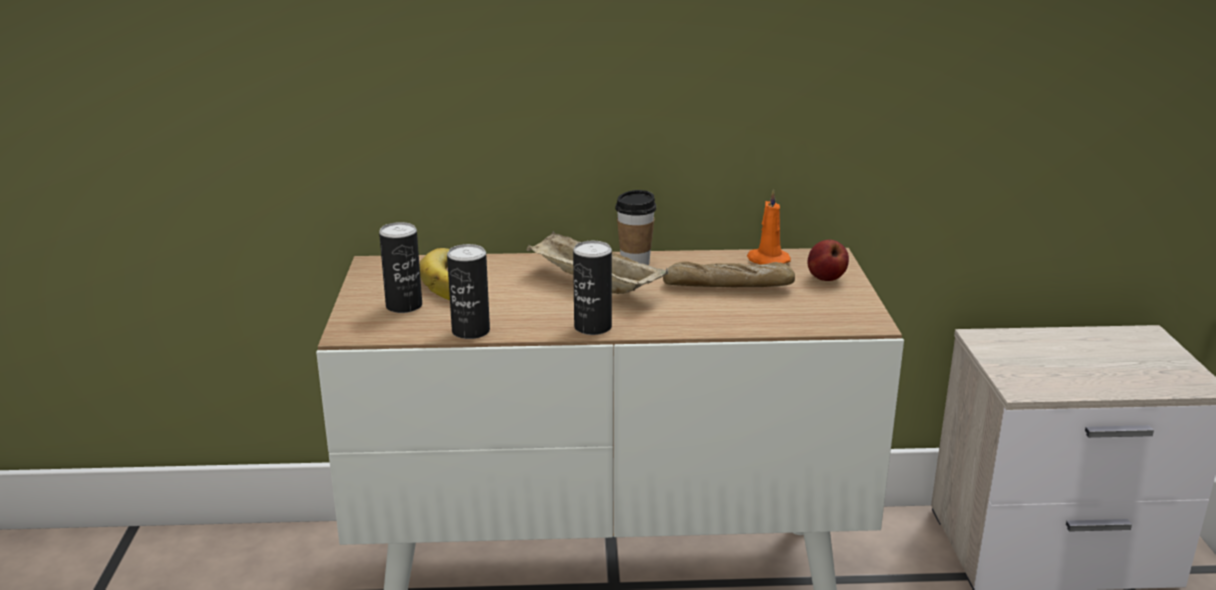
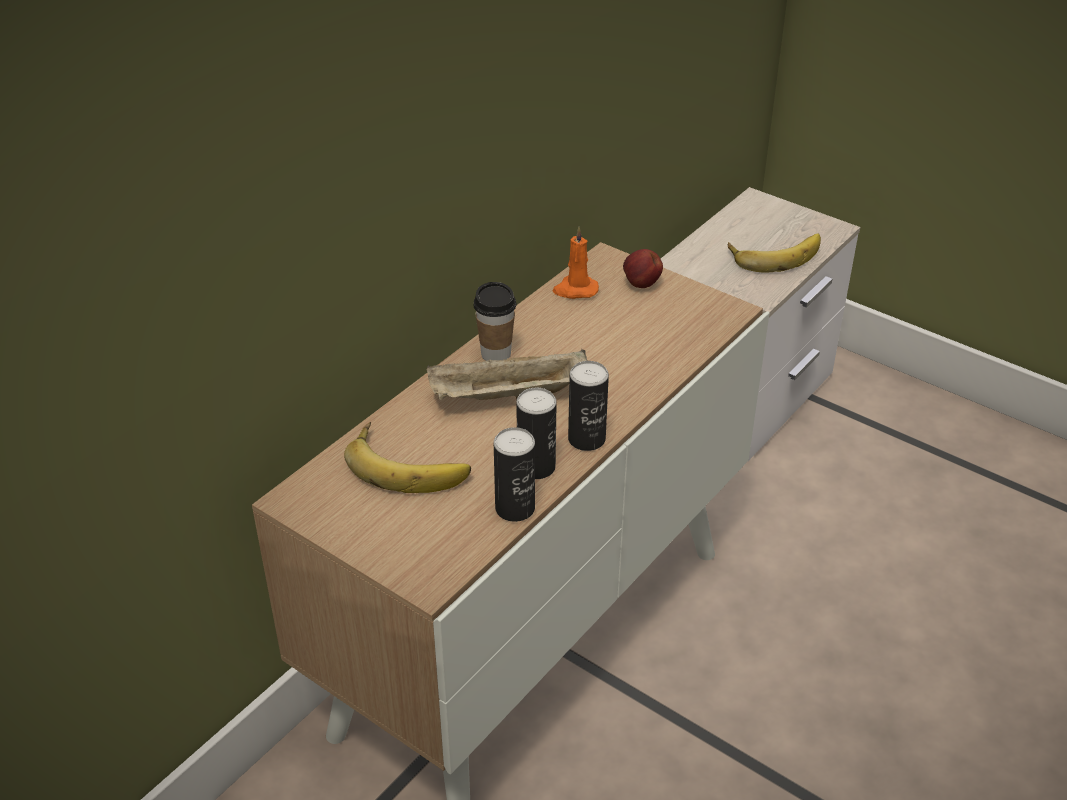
camera: 50 degrees left, 15 degrees up
(404, 306) = (414, 523): can -> can (536, 467)
(728, 287) = (598, 335): bread -> none
(1093, 372) = (774, 254): none -> banana

